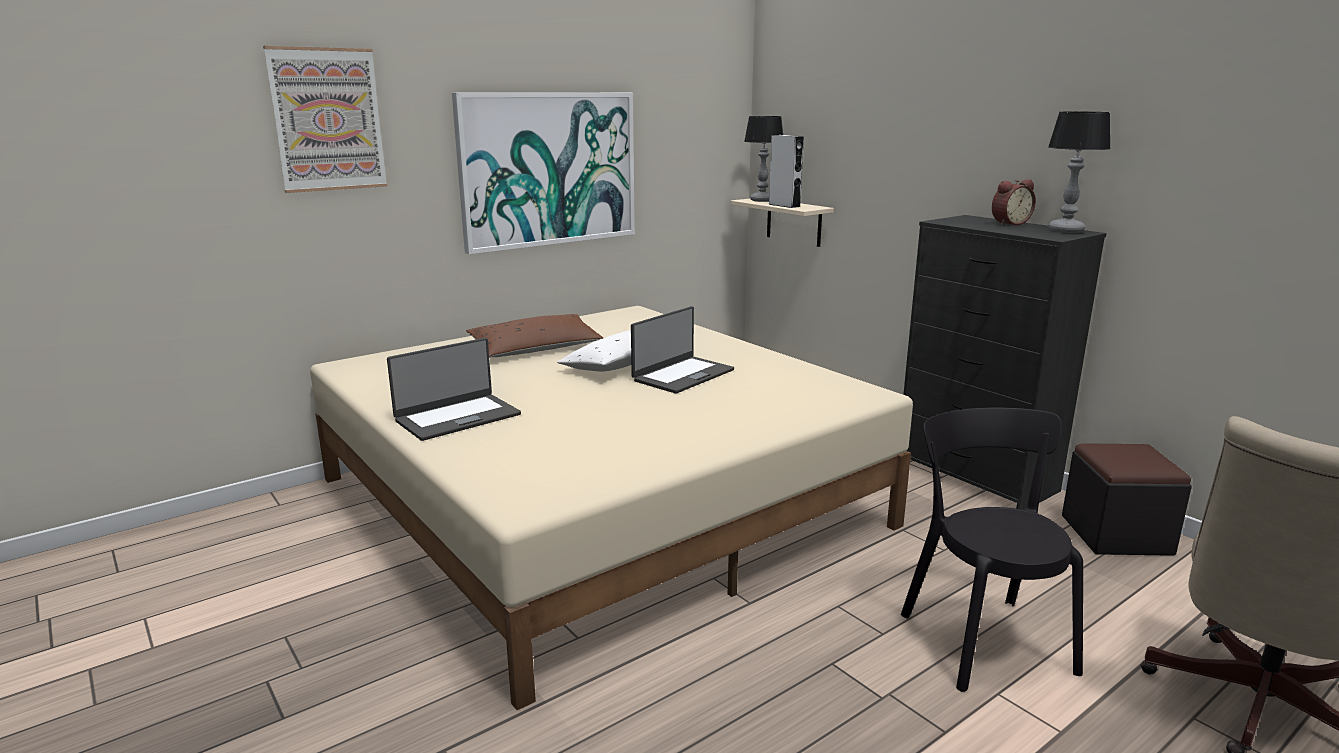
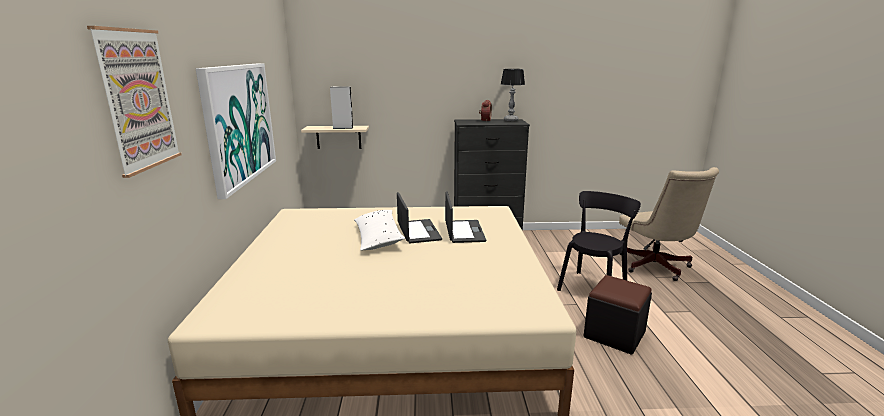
camera: 55 degrees left, 0 degrees up
(457, 417) = (391, 302): laptop -> laptop (463, 231)
(536, 349) = (306, 251): brown pillow -> none
(762, 200) = (318, 127): table lamp -> none
(982, 637) = (593, 287): black chair -> black chair turned 105 degrees clockwise
(1116, 535) = (552, 237): black ottoman -> black ottoman (614, 334)

